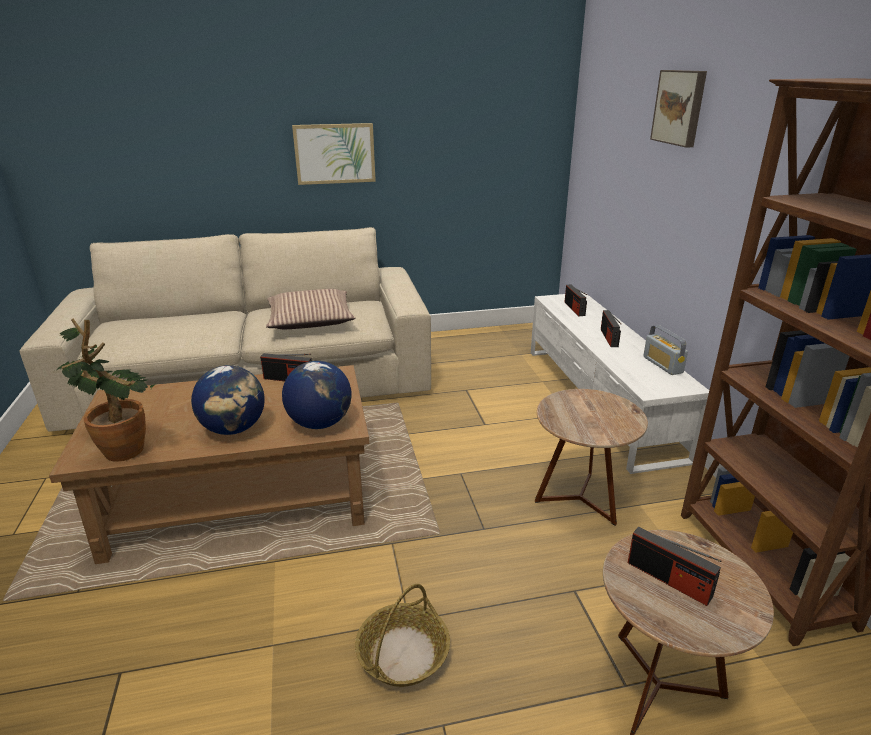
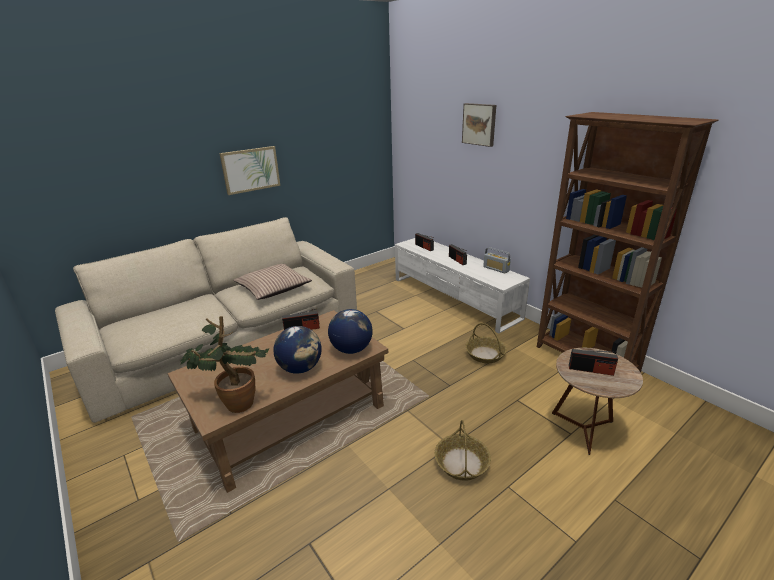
camera: 25 degrees left, 0 degrees up
(580, 500) = (485, 354): brown side table -> basket

